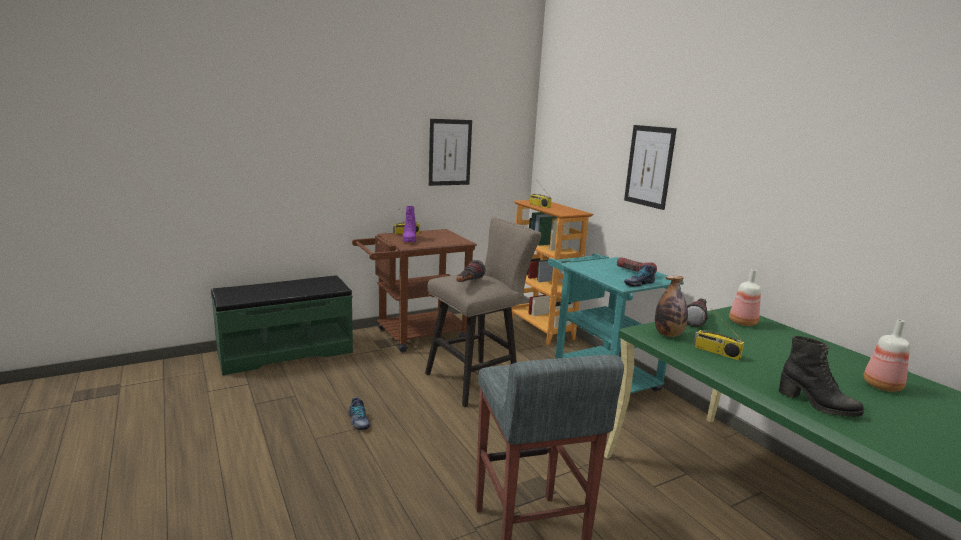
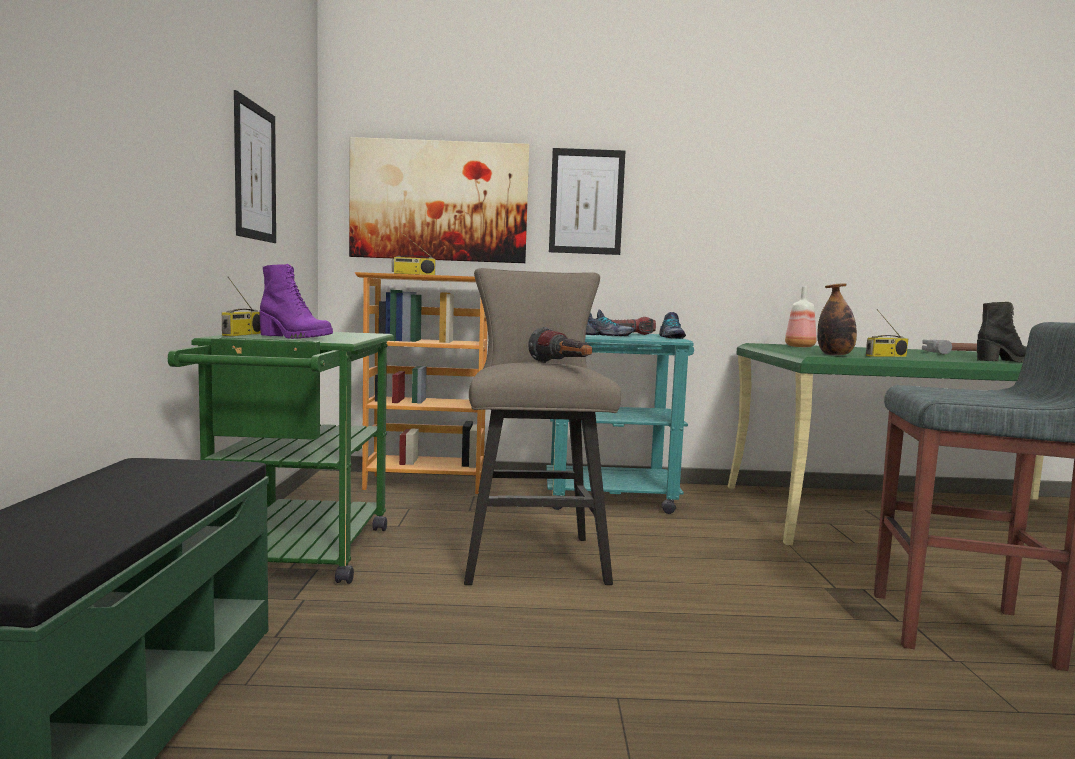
camera: 60 degrees left, 10 degrees down
(358, 421) = (590, 689): shoe -> shoe (607, 335)
(414, 336) = (297, 558): brown cart -> green cart
(577, 158) = (439, 201): none -> picture
(696, 319) = (788, 349): flashlight -> none
(883, 386) = (953, 353): bottle -> hammer

